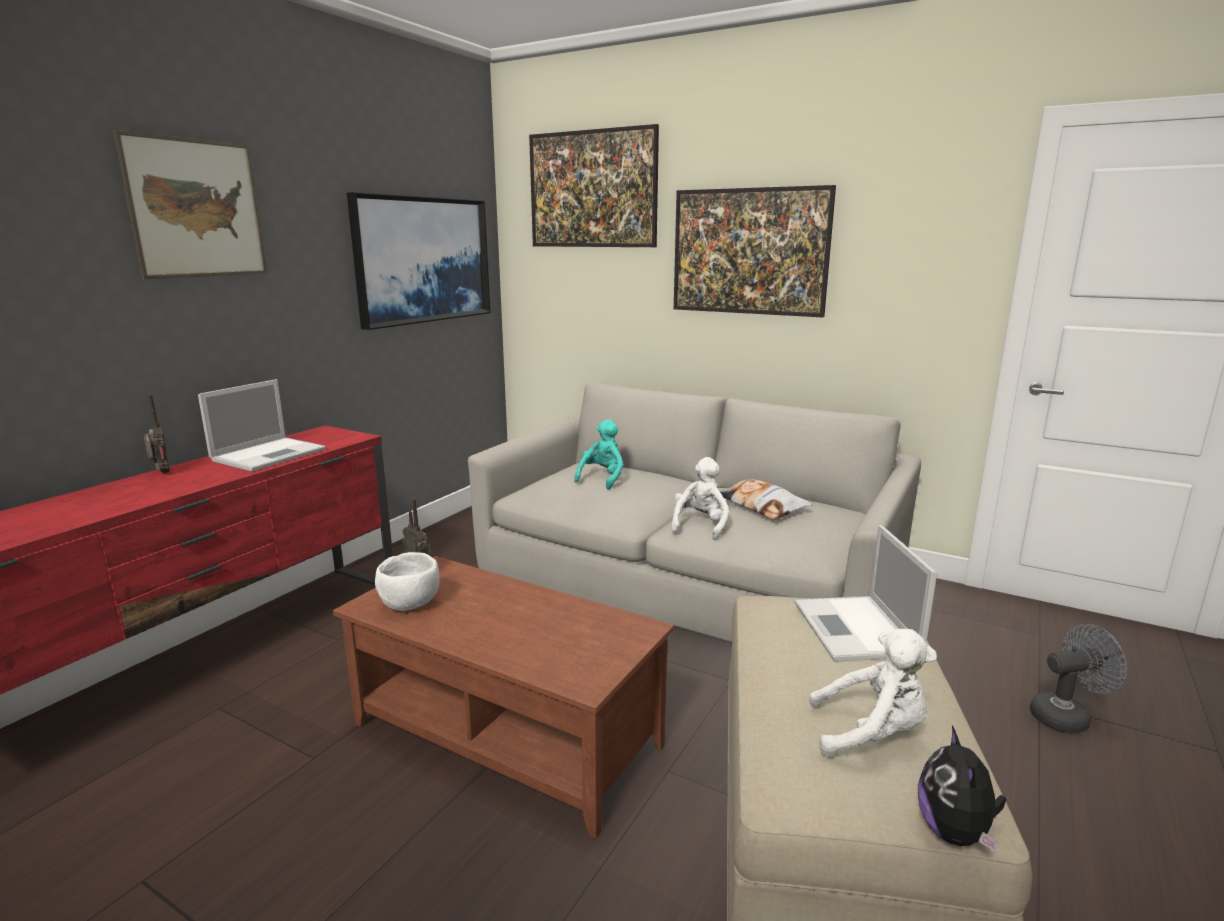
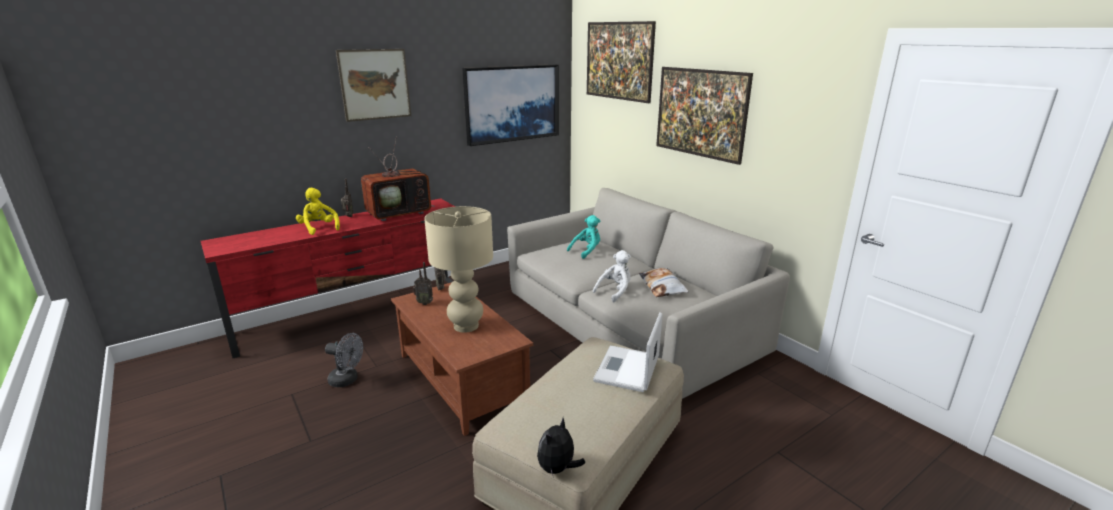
camera: 25 degrees right, 5 degrees up
(110, 500) = (319, 228): none -> yellow plush toy
(270, 454) = (400, 213): laptop -> television
(411, 603) = (424, 303): white bowl -> radio
(531, 626) = (465, 326): none -> beige table lamp
(871, 733) = (569, 418): white plush toy -> none
(1066, 716) = (787, 464): grey fan -> grey fan (347, 380)

